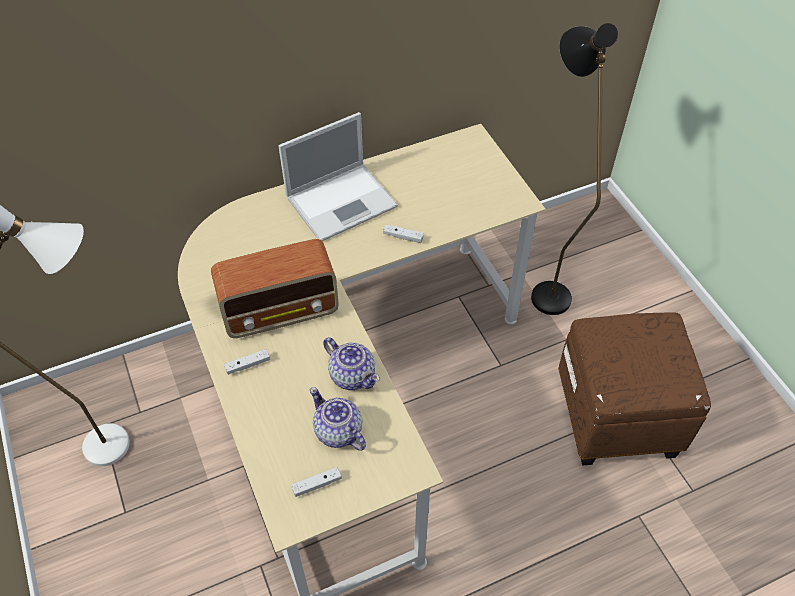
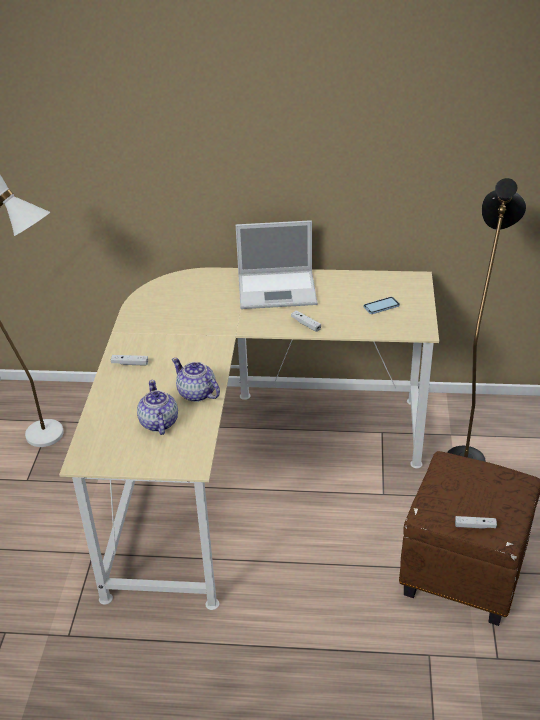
camera: 30 degrees right, 15 degrees down
(281, 311) = (178, 340): radio -> none
(317, 484) = (118, 447): white game controller -> white game controller (475, 526)
(352, 375) = (197, 394): teapot -> teapot turned 150 degrees clockwise
(463, 186) = (381, 306): none -> phone

